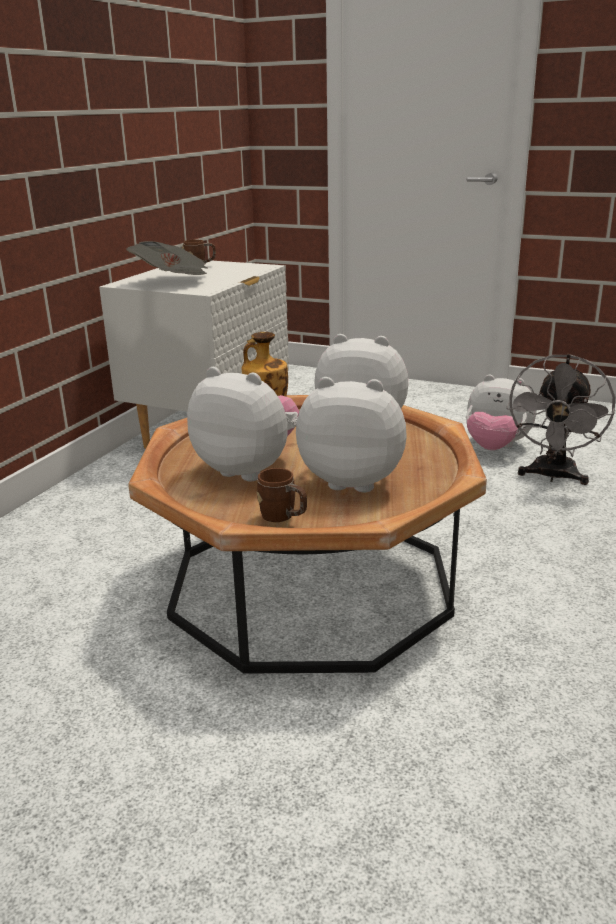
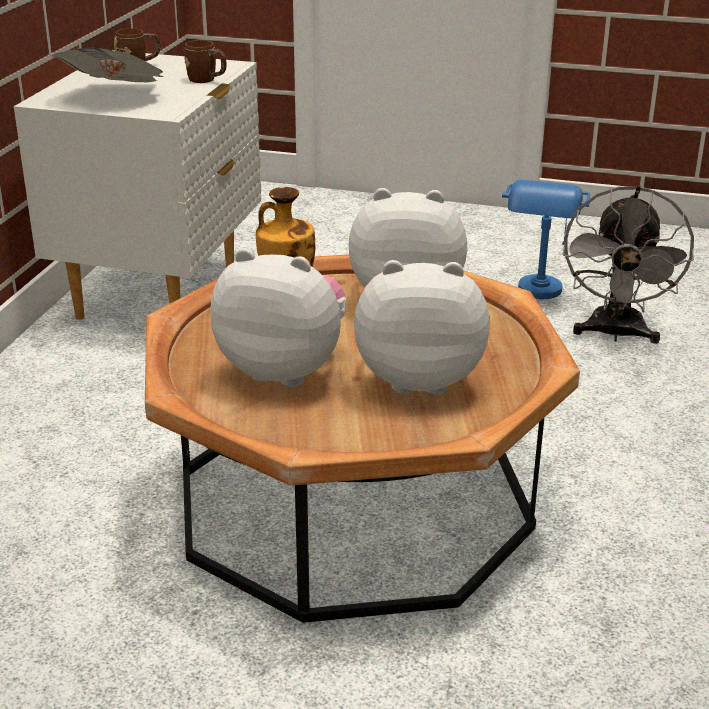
camera: 10 degrees left, 5 degrees up
(283, 517) = (353, 436): brown mug -> brown mug (207, 80)
(496, 447) = (539, 296): plush toy -> blue table lamp

